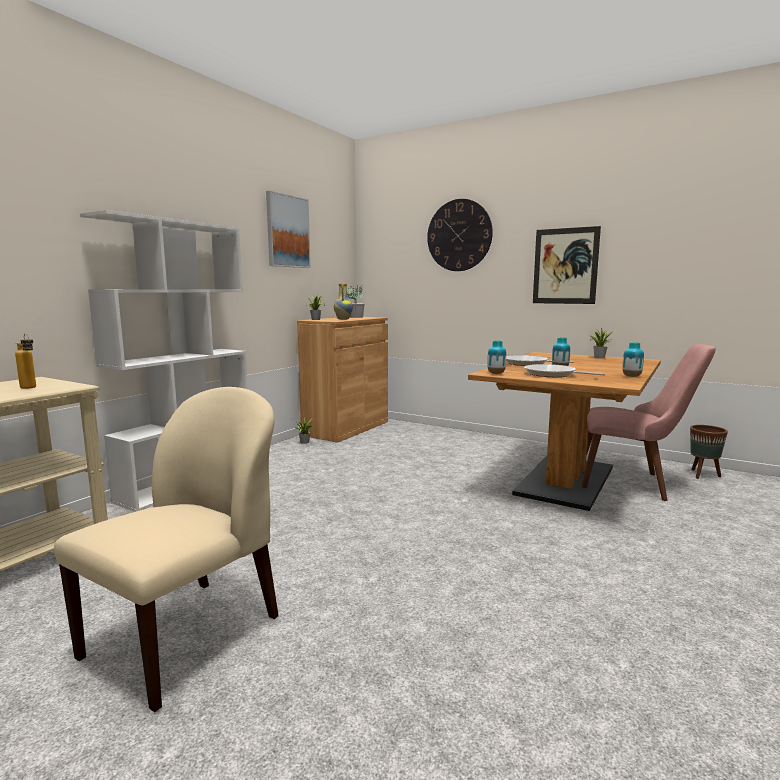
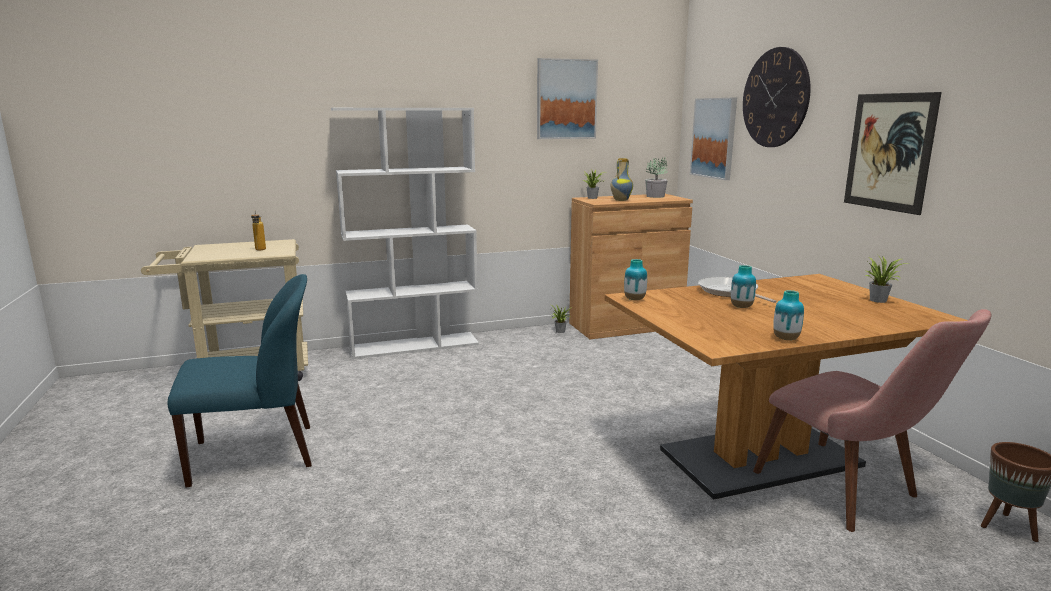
camera: 40 degrees right, 5 degrees up
(187, 635) = (257, 454): beige chair -> blue chair
(397, 269) = (714, 138): none -> picture
(553, 374) = (694, 314): frying pan -> none

